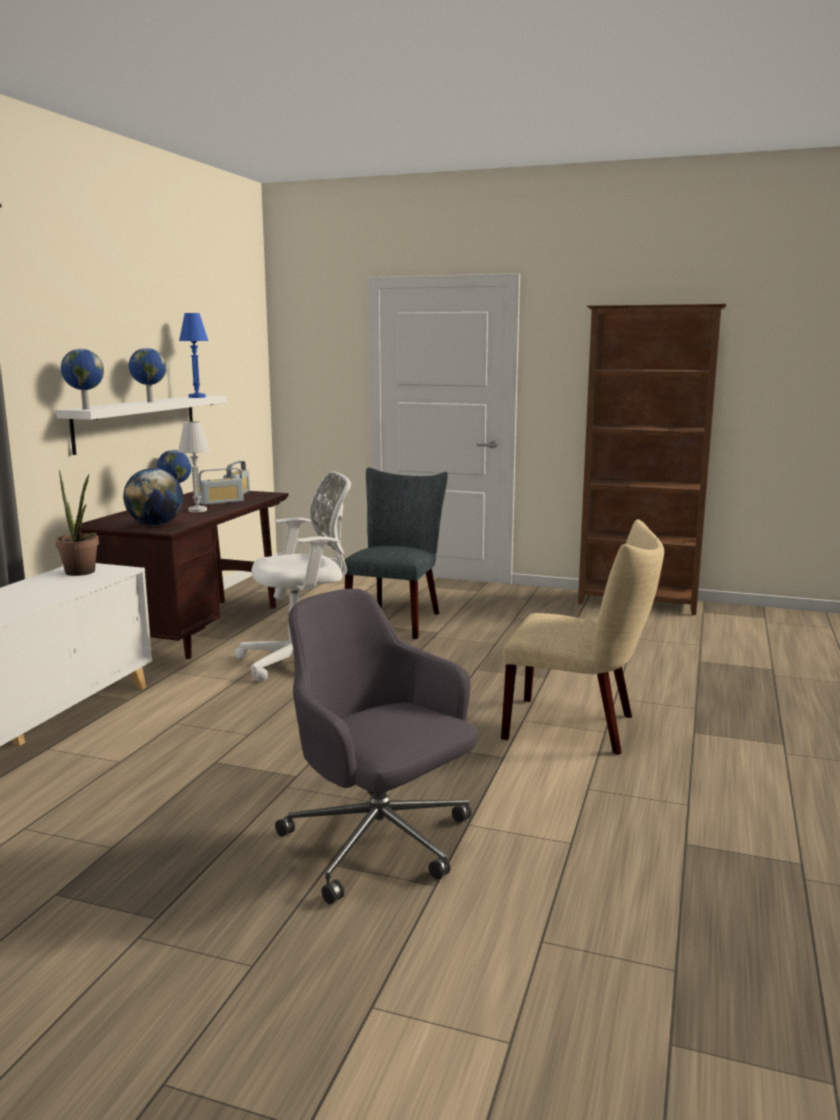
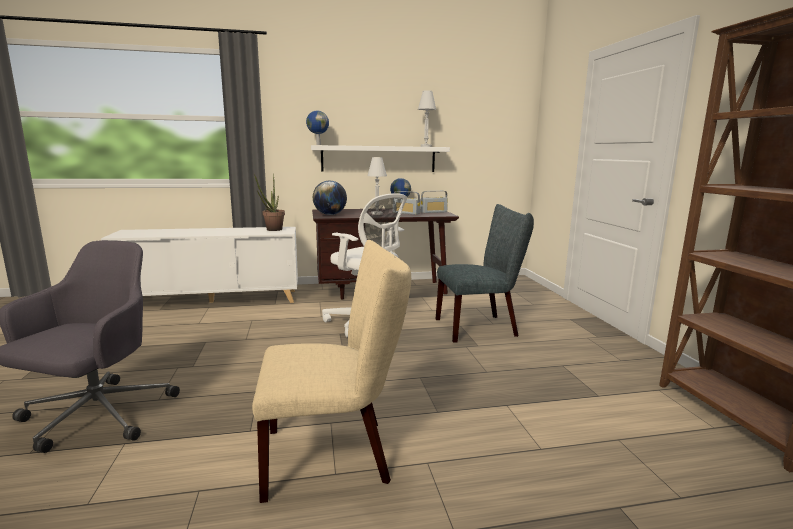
camera: 60 degrees right, 0 degrees up
(149, 402) = (378, 145): globe -> none
(197, 397) = (425, 146): blue table lamp -> white table lamp
(578, 727) = (335, 455): beige chair -> beige chair turned 90 degrees counterclockwise

